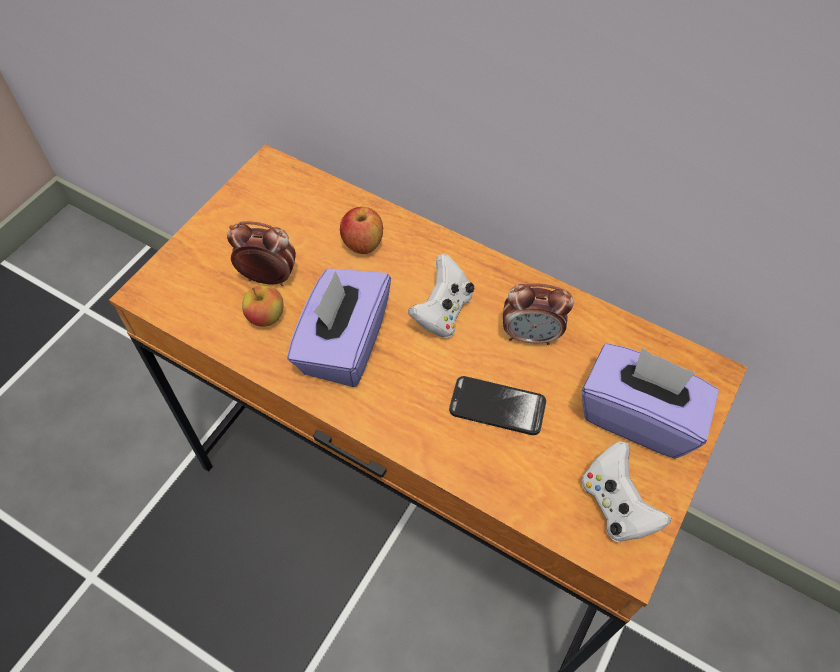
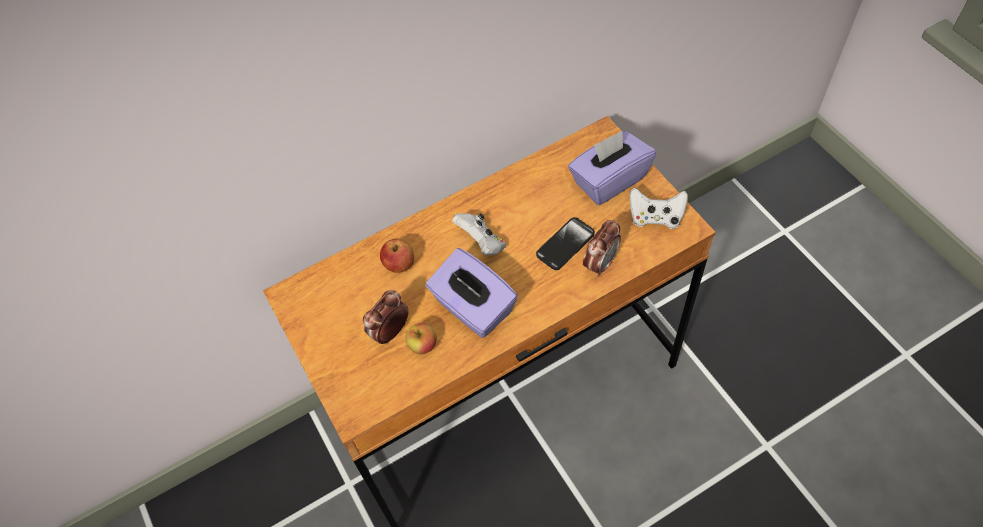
camera: 55 degrees left, 0 degrees up
(530, 335) = (527, 205): alarm clock -> alarm clock (600, 263)

